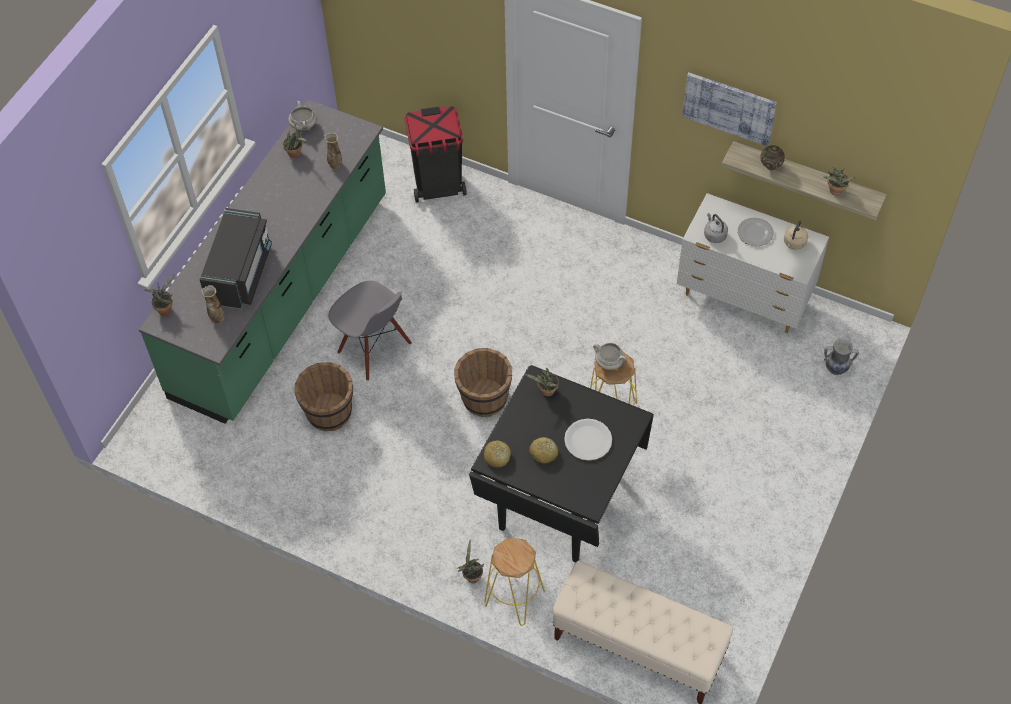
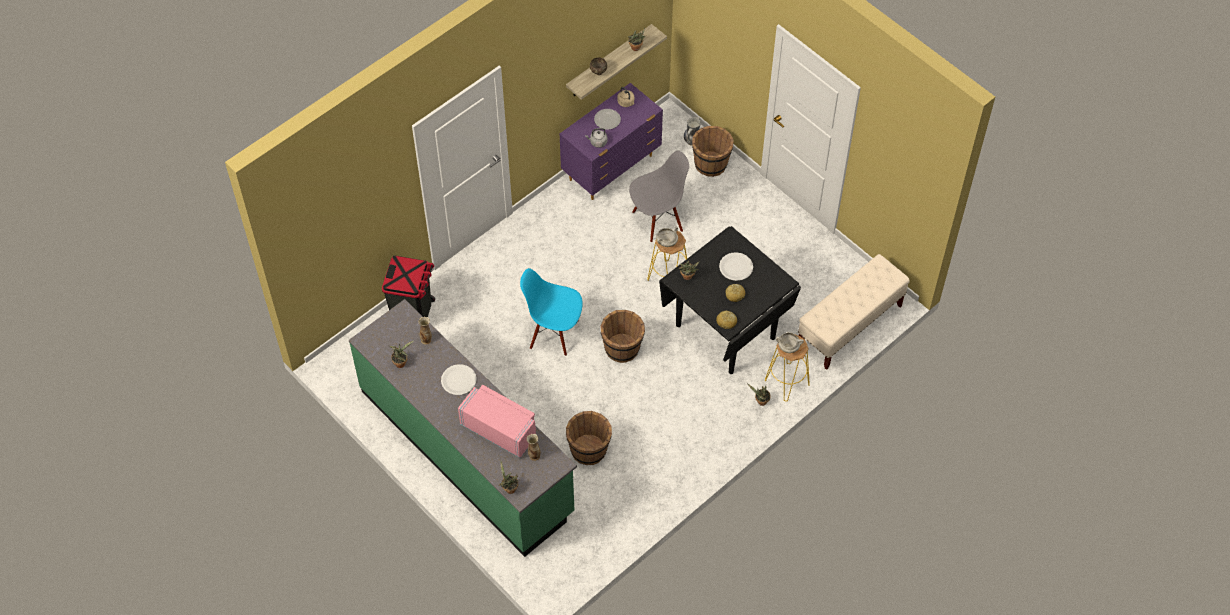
camera: 70 degrees left, 0 degrees up
(240, 273) = (499, 430): black microwave -> pink microwave
(293, 212) = (459, 380): none -> white plate
(304, 126) = (375, 349): white cooking pot -> white cooking pot (788, 347)
(374, 349) = (545, 404): grey chair -> grey chair (657, 220)
(474, 323) = (554, 333): none -> blue chair
(729, 108) = (559, 66): picture -> none
(744, 298) = (612, 168): white dresser -> purple dresser
(812, 401) = (711, 164): none -> brown bucket

